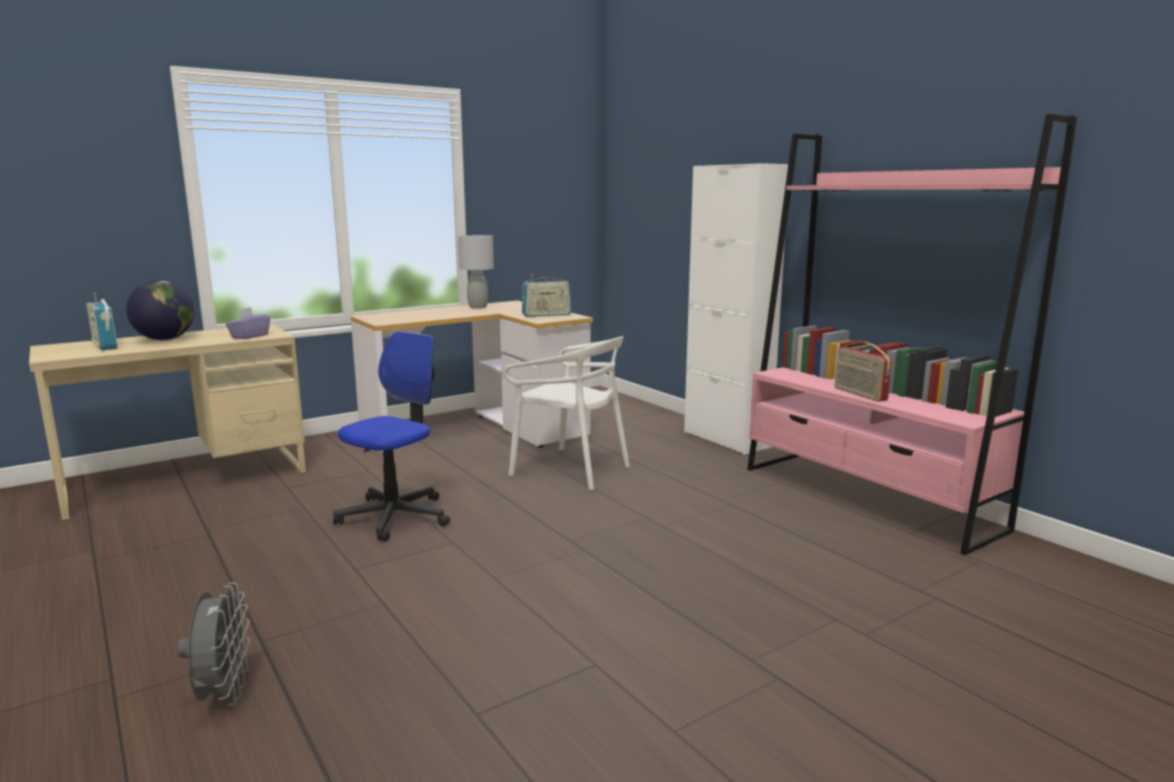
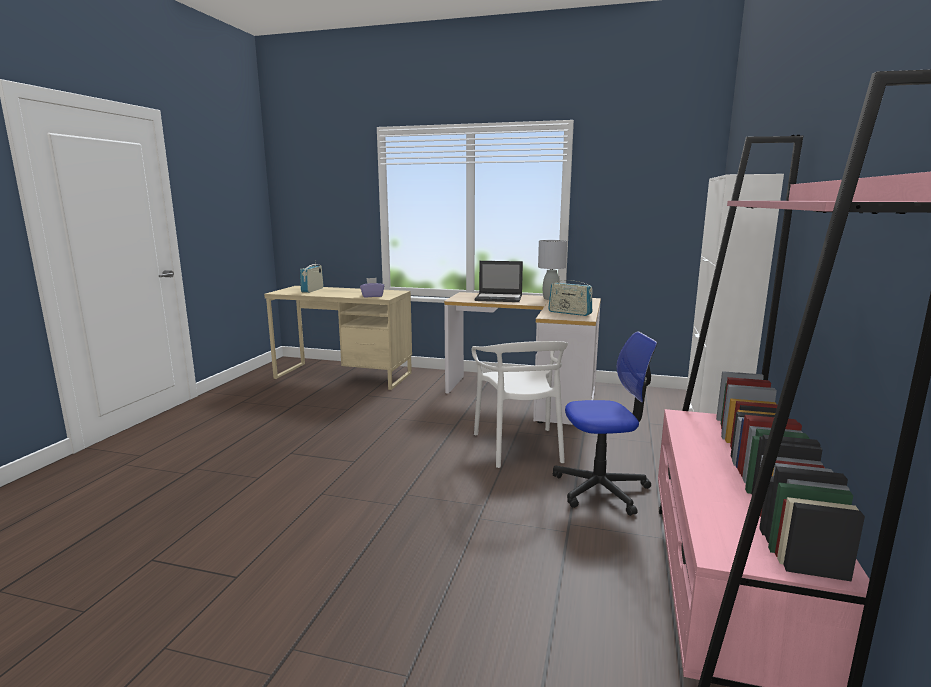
camera: 50 degrees right, 0 degrees up
(165, 339) = (340, 291): globe -> none
(223, 694) = (138, 484): grey fan -> none
(395, 517) = (366, 433): office chair -> office chair (601, 489)
(426, 314) = (499, 298): none -> laptop
(859, 394) = (698, 468): radio -> none

